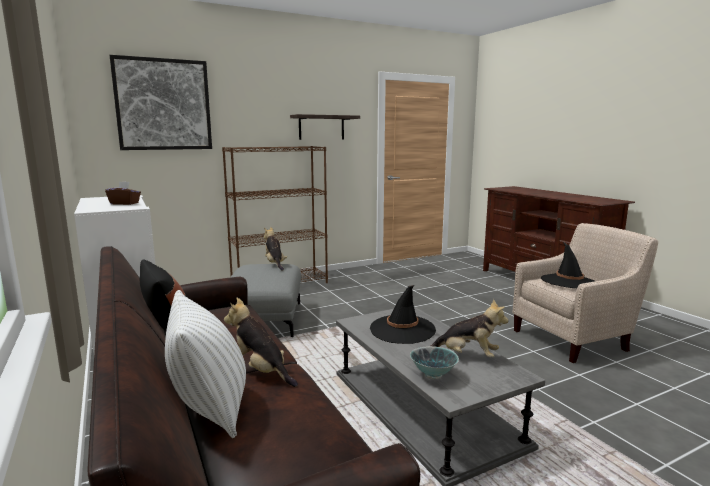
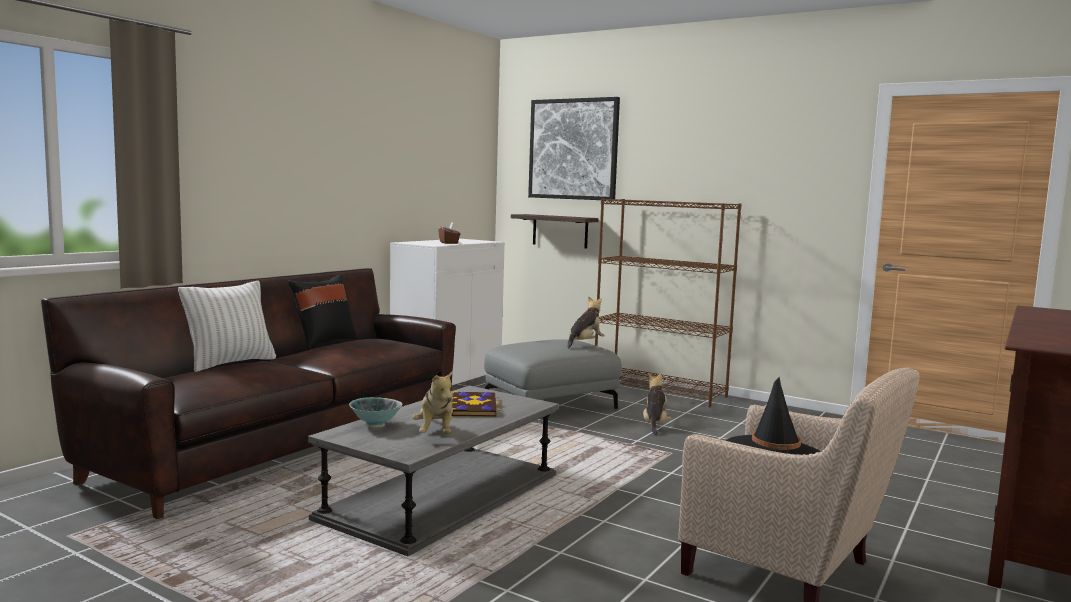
camera: 60 degrees right, 5 degrees down
(261, 371) = (292, 365): plush toy -> plush toy (655, 425)
(321, 127) = (764, 177): shelf -> shelf (560, 231)
(402, 329) = (475, 407): black hat -> book

